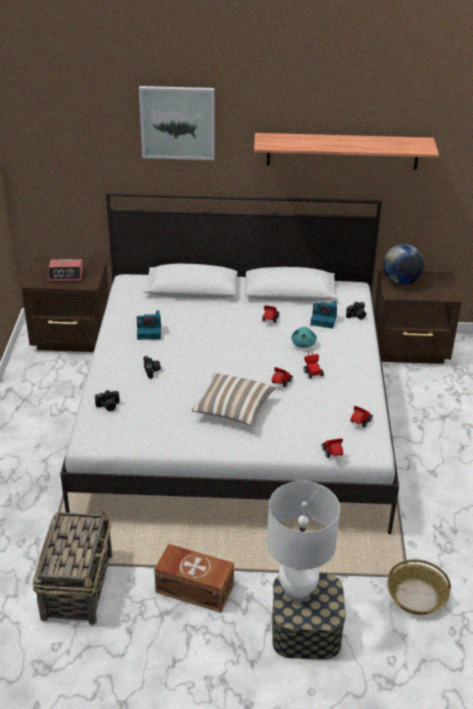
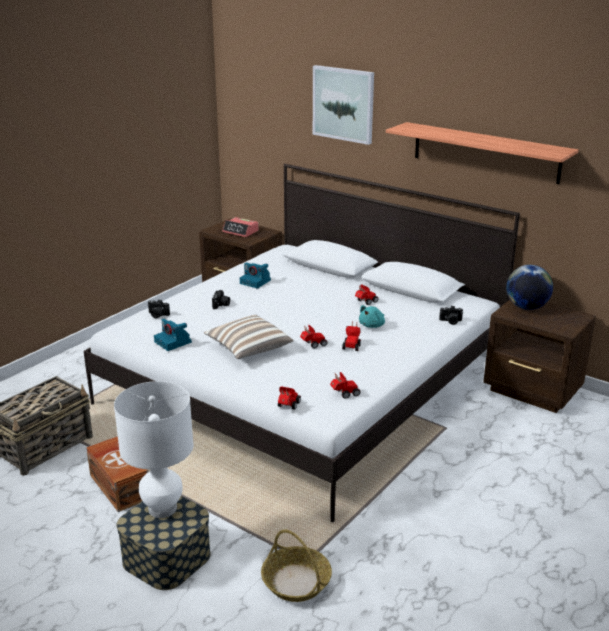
camera: 35 degrees right, 10 degrees down
(324, 320) = (415, 315): camera -> camera (173, 342)

